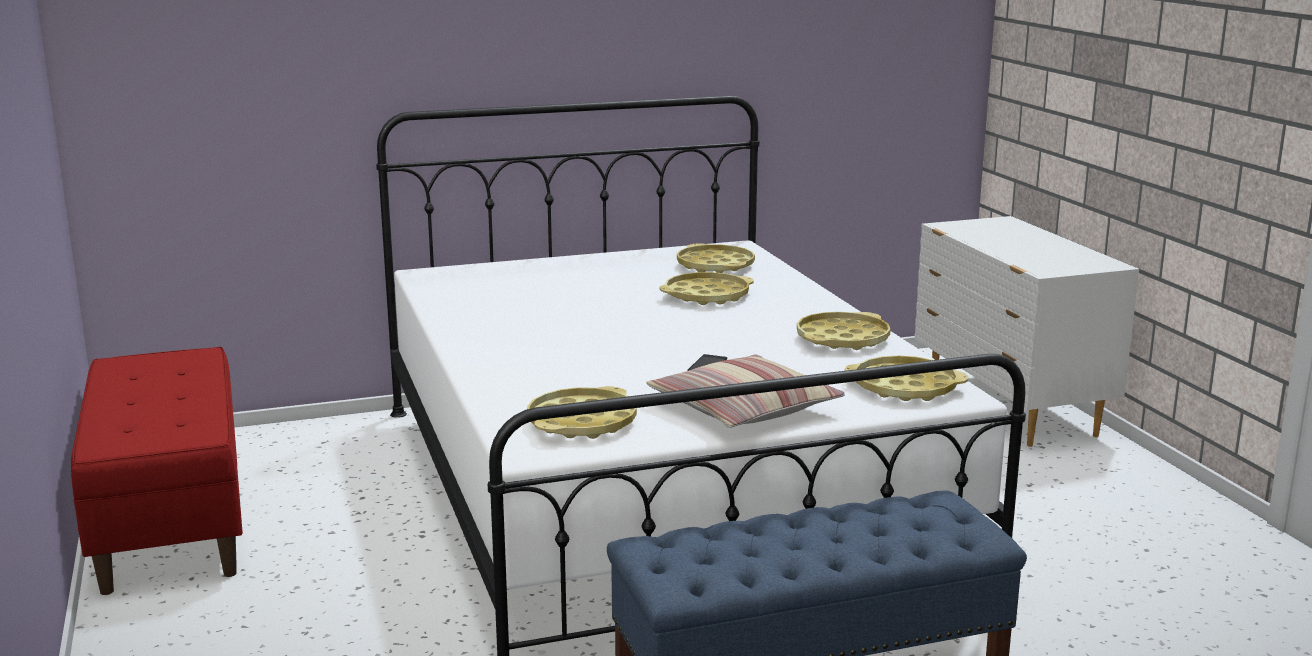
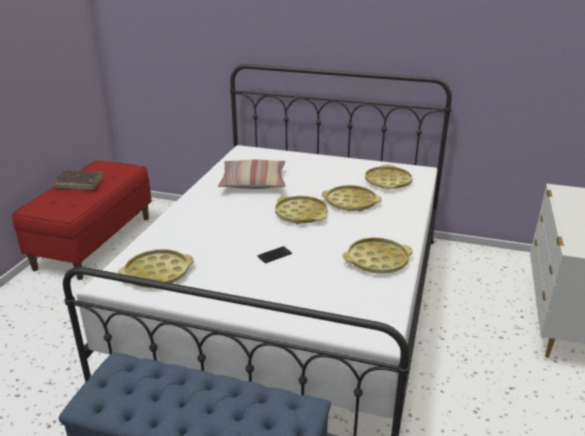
camera: 35 degrees right, 10 degrees up
(135, 395) = (79, 184): none -> brown book
(743, 409) = (243, 296): pillow -> pillow (253, 182)
(904, 387) = (356, 315): yellow tray -> yellow tray (301, 214)

